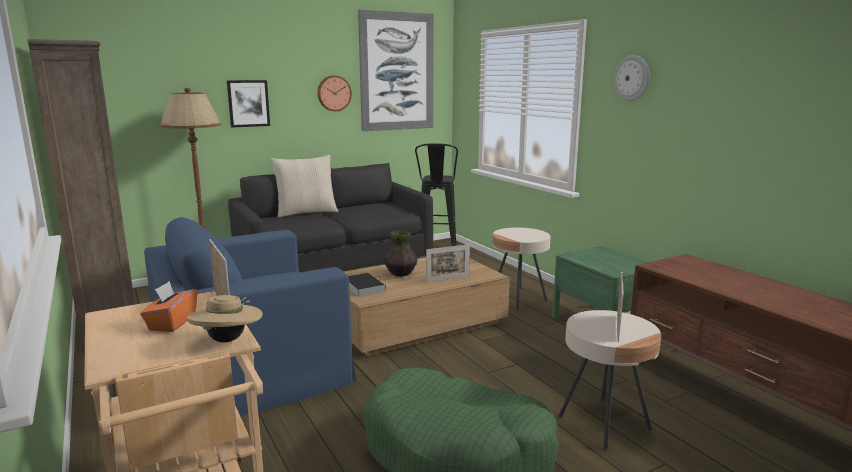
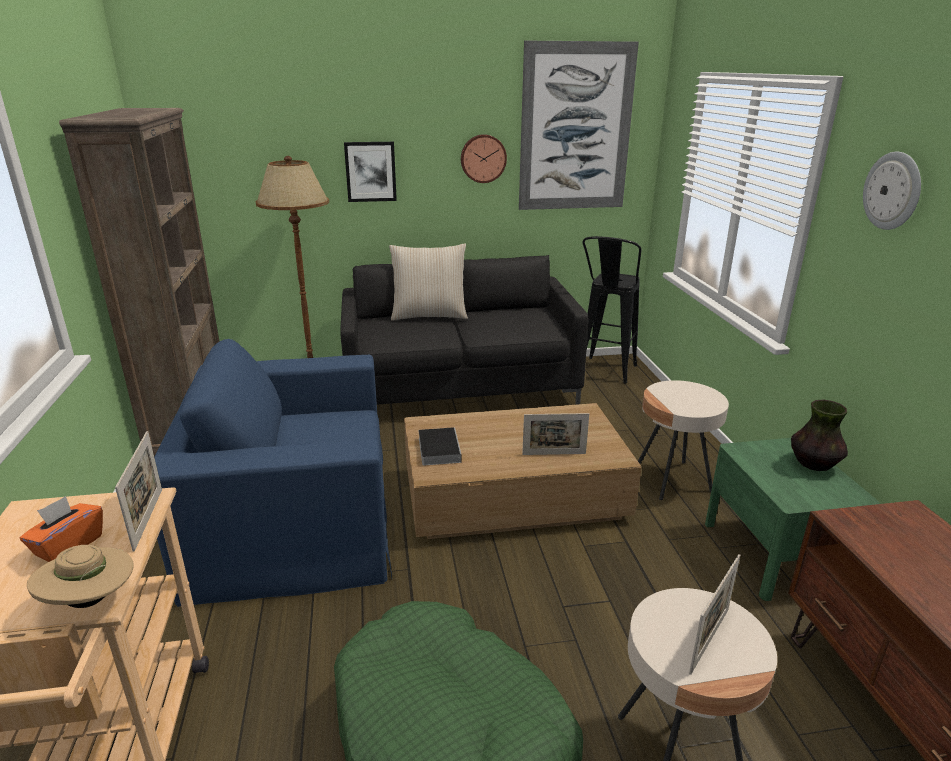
camera: 20 degrees right, 10 degrees up
(400, 274) = (499, 432): vase -> vase (813, 464)

